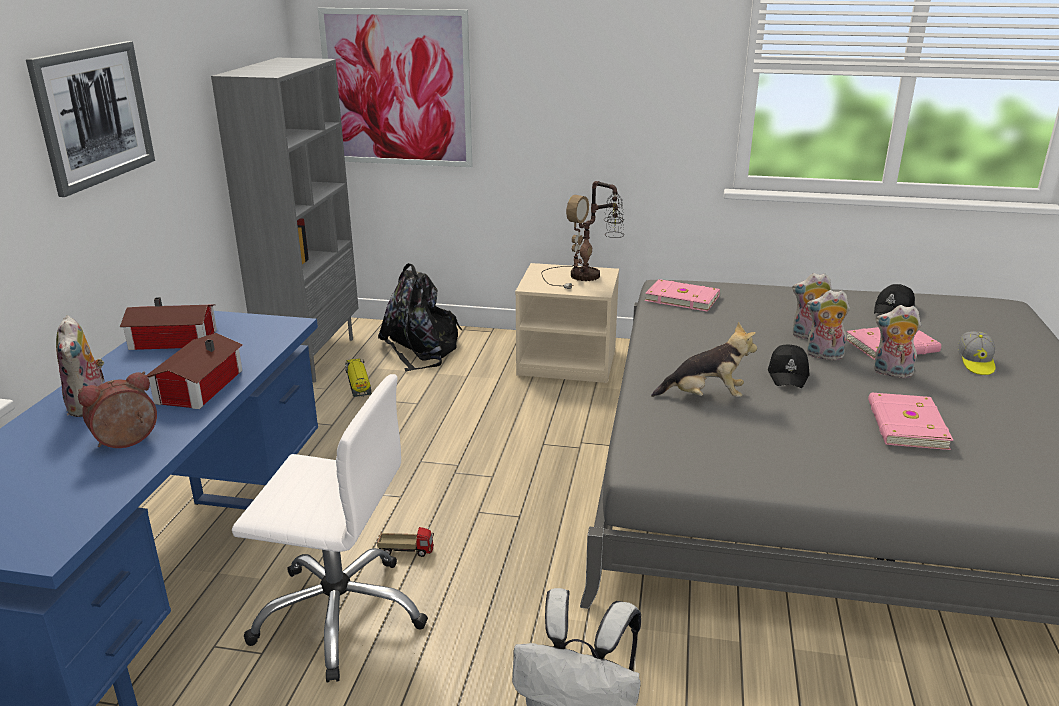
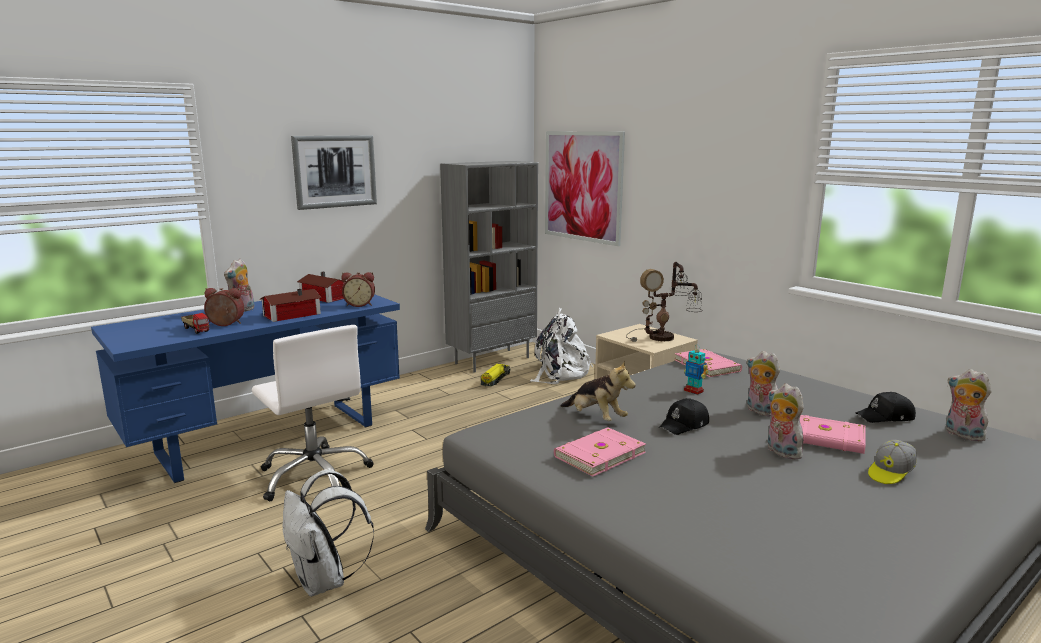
camera: 40 degrees right, 10 degrees down
(264, 337) = (360, 304): none -> alarm clock
(406, 551) = (387, 463): toy truck -> toy truck (197, 330)
(421, 349) = (559, 373): black backpack -> white backpack
(724, 332) = (693, 391): none -> toy robot
(823, 356) = (742, 425): plush toy -> plush toy (962, 435)
(905, 425) = (712, 481): pink book -> pink book (598, 454)

